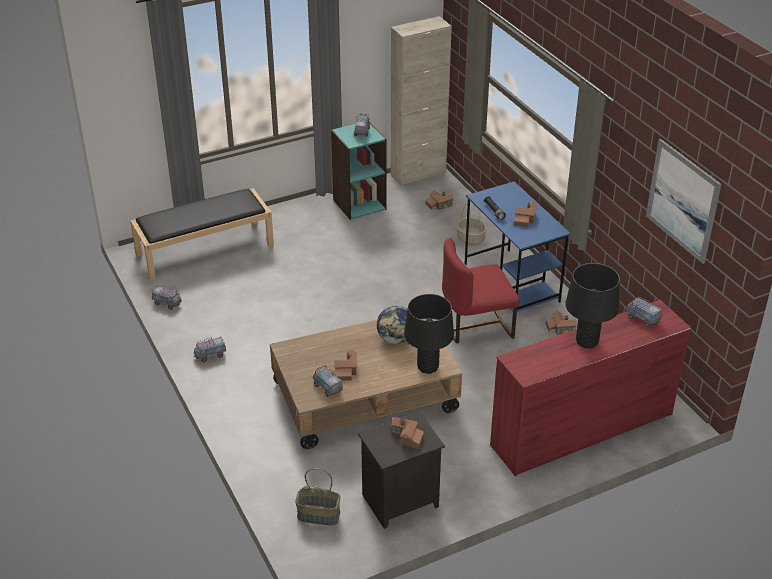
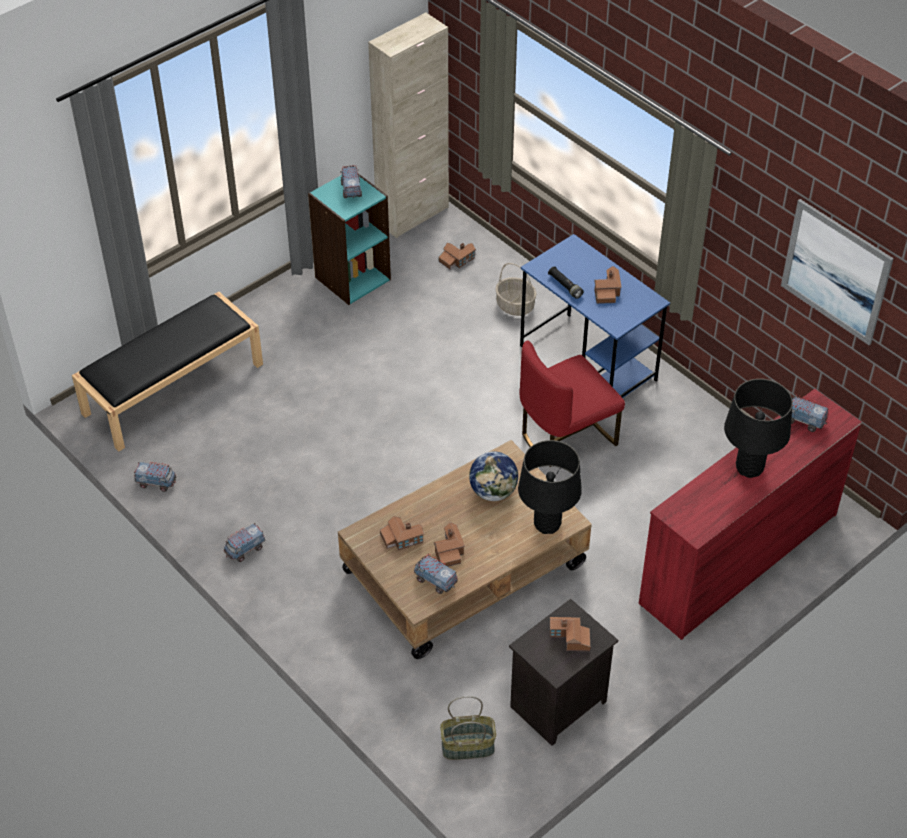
camera: 15 degrees left, 10 degrees up
(560, 328) = (668, 419): toy house -> toy house (401, 538)

